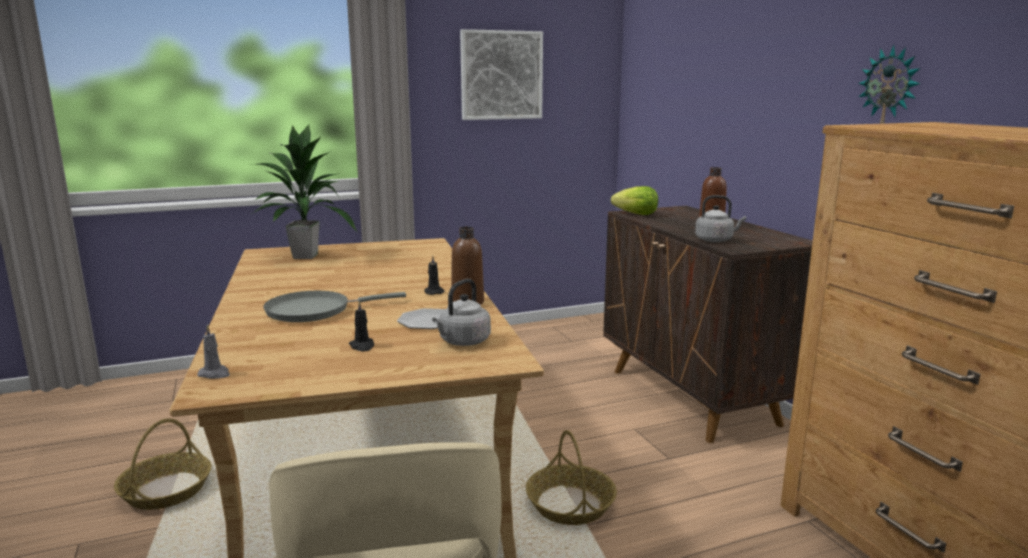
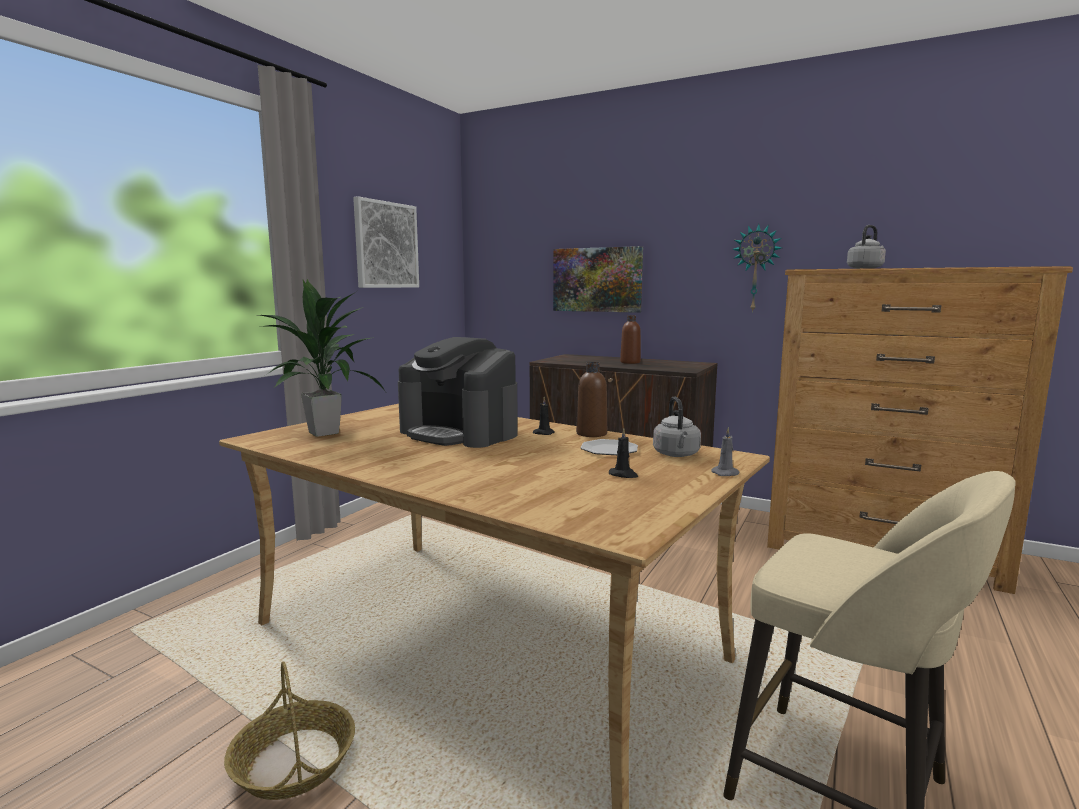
camera: 40 degrees left, 5 degrees down
(215, 374) = (586, 525): grey candle -> grey candle (726, 473)
(314, 311) = (494, 465): grey frying pan -> none
(379, 277) = (460, 433): none -> coffee machine
(570, 505) = (670, 596): basket -> none
(636, 214) = (557, 361): lettuce -> none
(716, 240) = (660, 368): grey kettle -> grey kettle (865, 268)
(722, 116) = (597, 280): none -> picture

